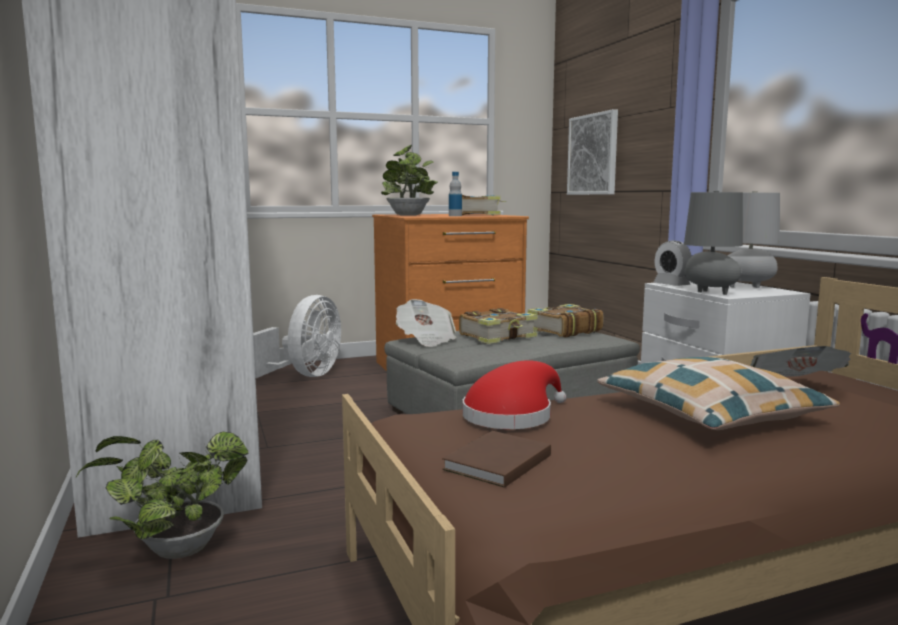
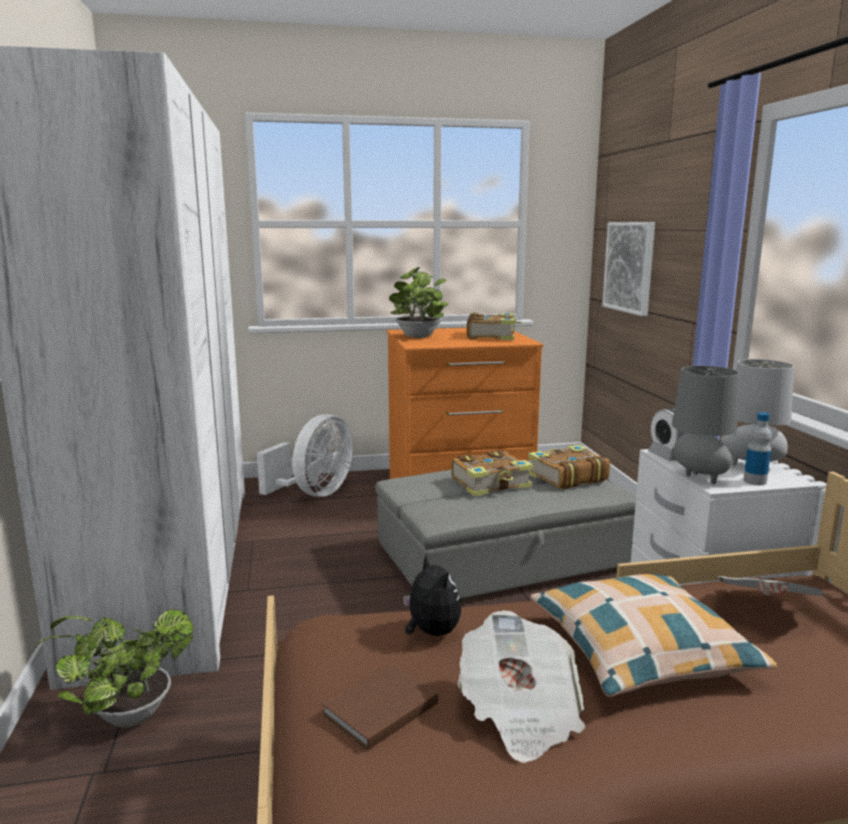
camera: 10 degrees right, 5 degrees up
(426, 339) = (415, 483): newspaper -> newspaper (520, 713)
(455, 216) = (464, 341): bottle -> bottle (754, 481)
(512, 416) = (431, 632): red hat -> plush toy

